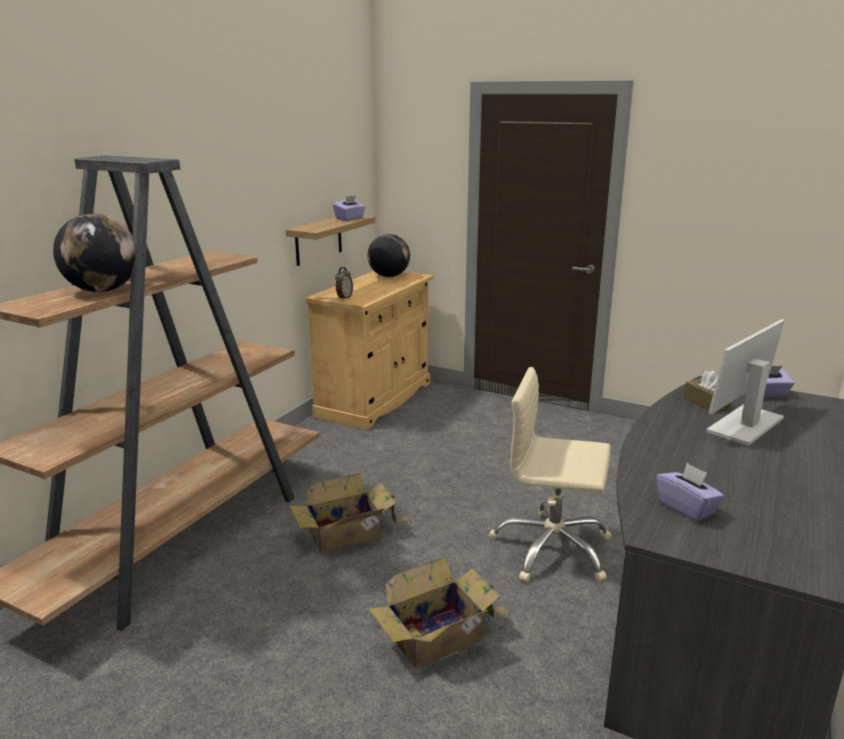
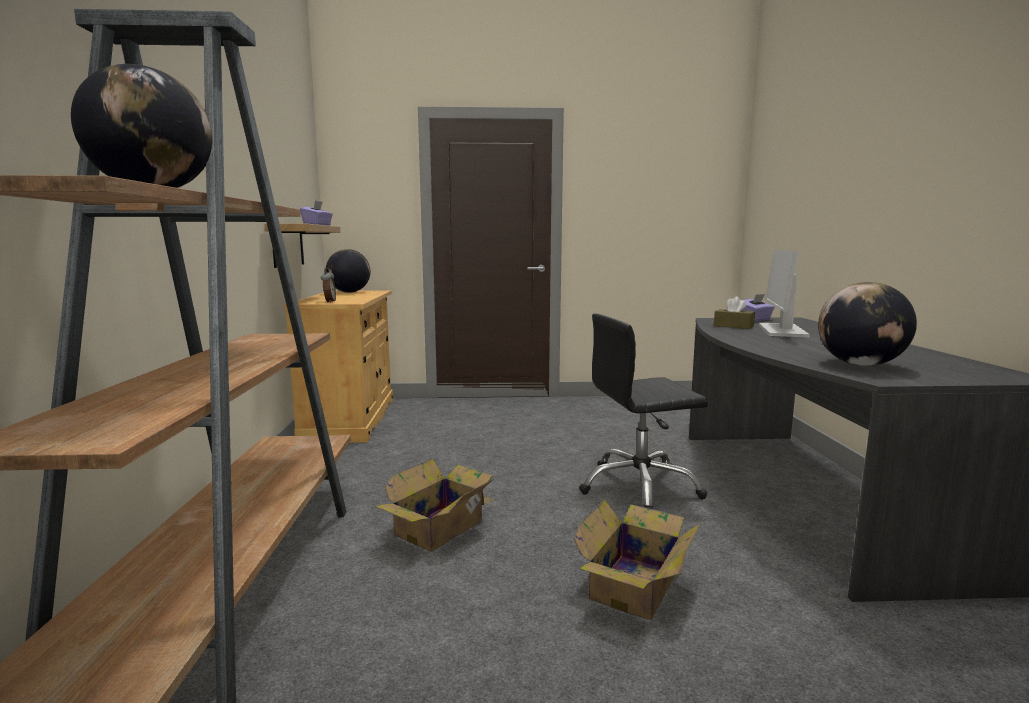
camera: 30 degrees left, 10 degrees down
(552, 549) = (639, 487): beige office chair -> black office chair
(686, 508) = (860, 364): purple tissue box -> globe

